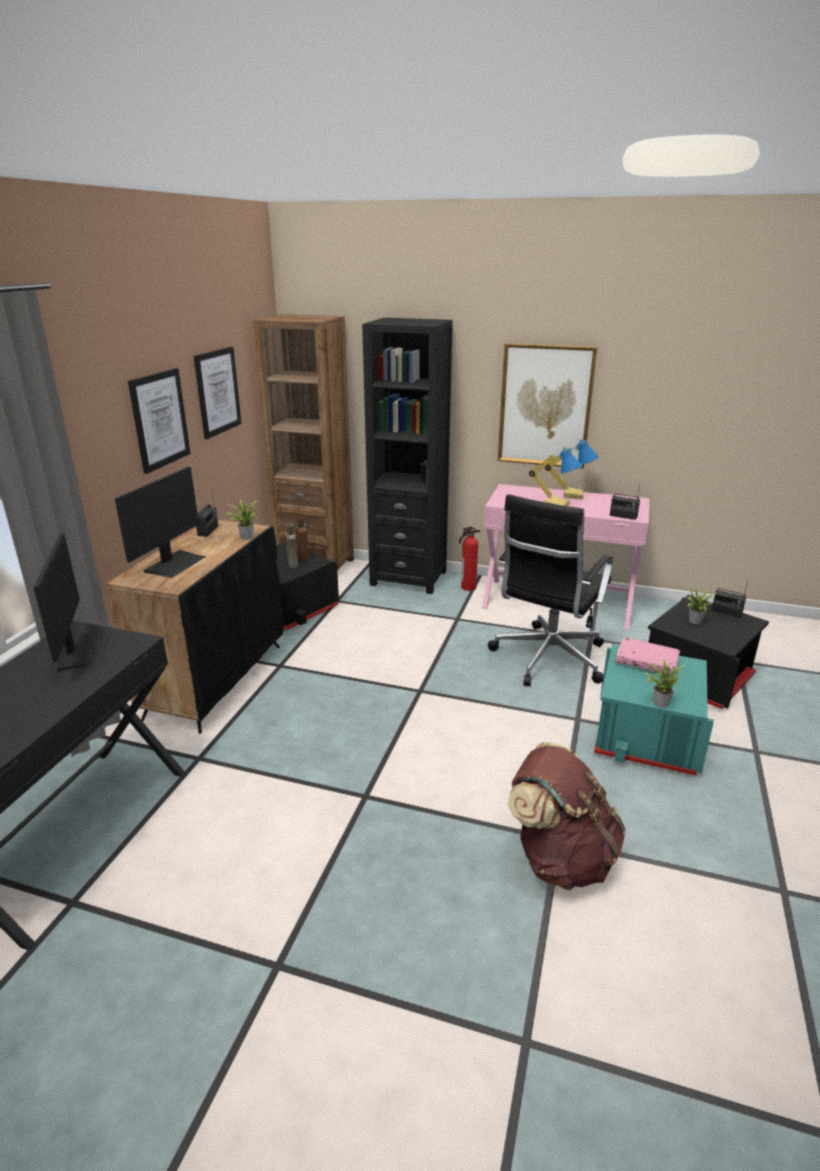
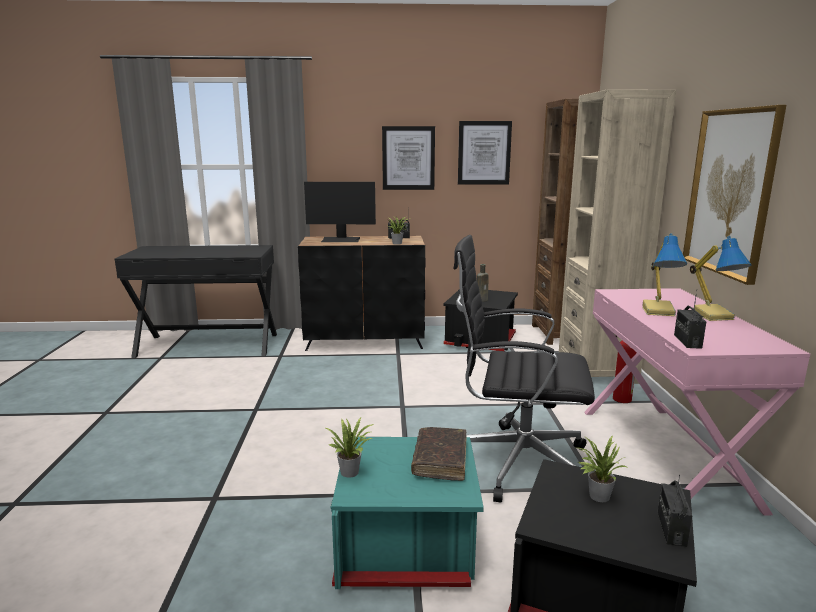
camera: 70 degrees right, 10 degrees down
(83, 651) = (239, 250): monitor -> none
(302, 557) = (499, 300): brown bottle -> none
(408, 578) = (597, 370): black bookcase -> beige bookcase
(560, 857) = (192, 501): brown backpack -> none
(646, 662) = (440, 460): pink book -> brown book

